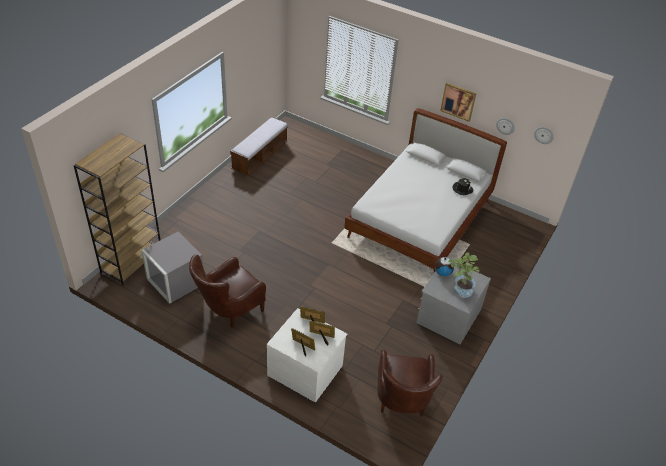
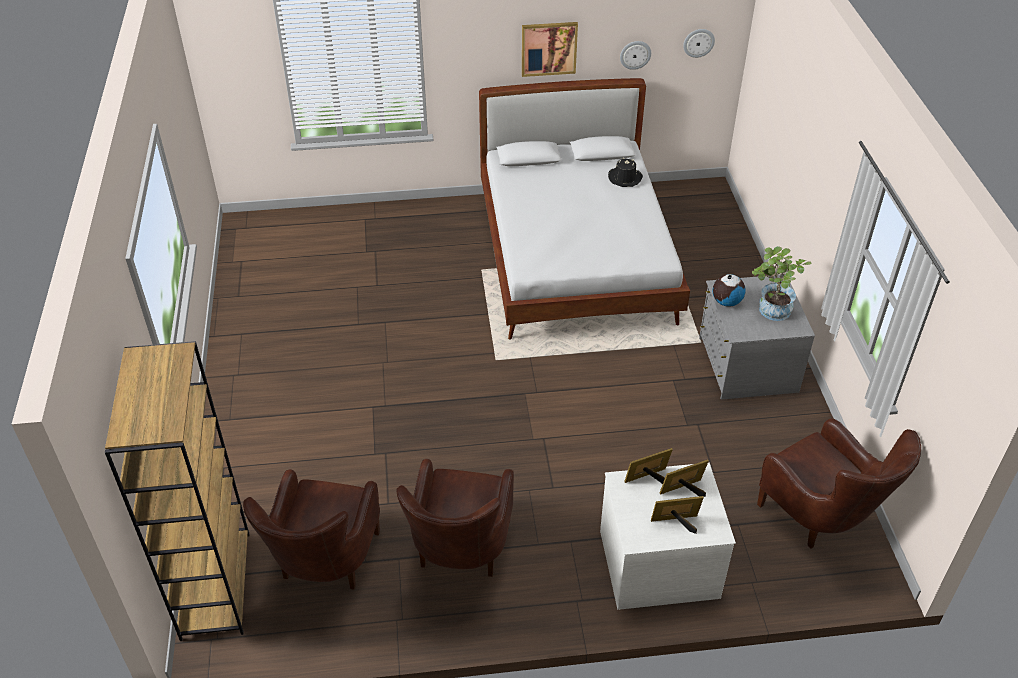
camera: 35 degrees left, 0 degrees up
(174, 281) = (324, 567): grey storage box -> brown armchair
(260, 156) = (250, 294): bench -> none

